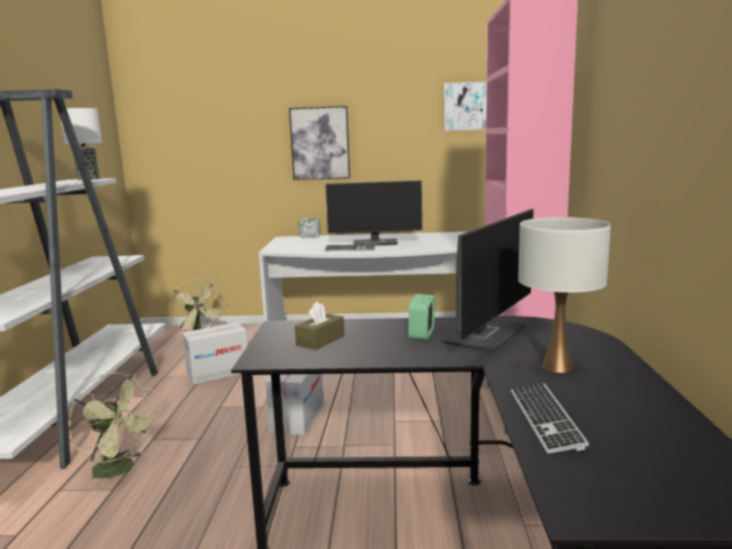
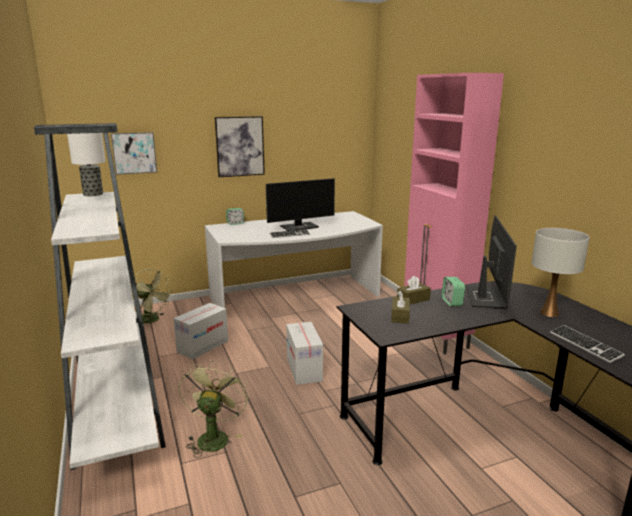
camera: 25 degrees left, 5 degrees up
(120, 470) = (213, 436): green fan -> green fan turned 90 degrees counterclockwise
(372, 325) = (413, 300): none -> brown tissue box
(467, 106) = (349, 118): picture -> picture (134, 153)

